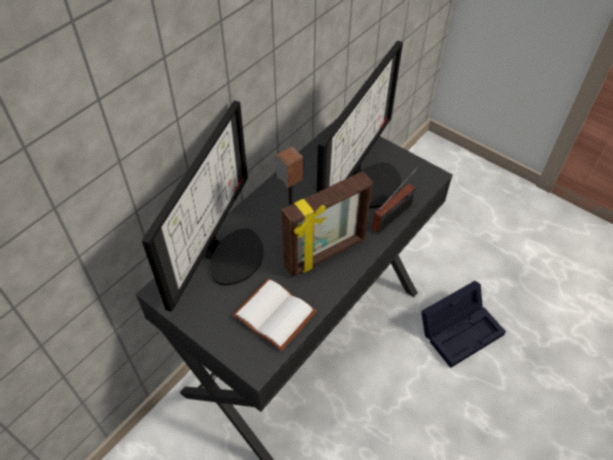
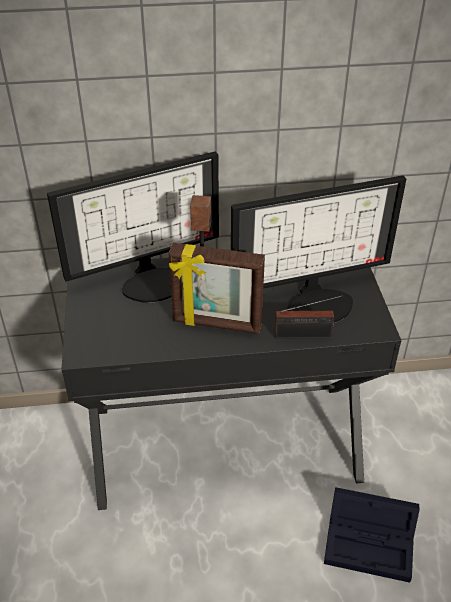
camera: 45 degrees right, 10 degrees down
(277, 314) = (133, 335): white book -> none

